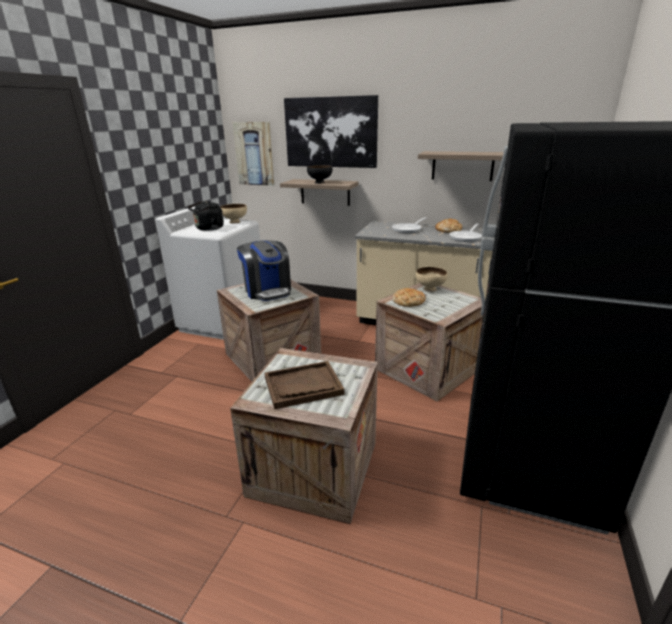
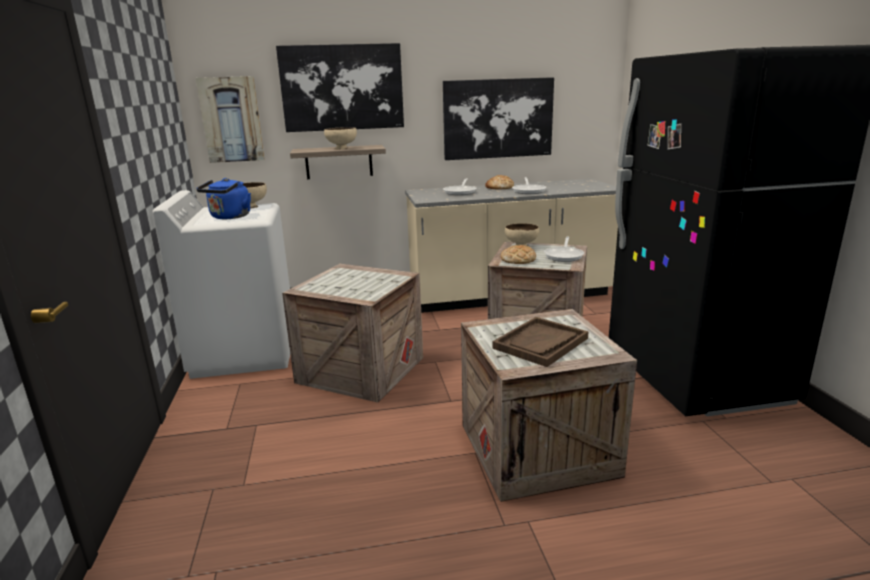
camera: 30 degrees left, 5 degrees down
(208, 229) = (229, 217): black kettle -> blue kettle
(267, 290) = (352, 280): coffee machine -> none
(320, 182) = (342, 148): black bowl -> beige bowl
(453, 306) = (564, 255): none -> frying pan
(462, 166) = (498, 119): shelf -> picture

